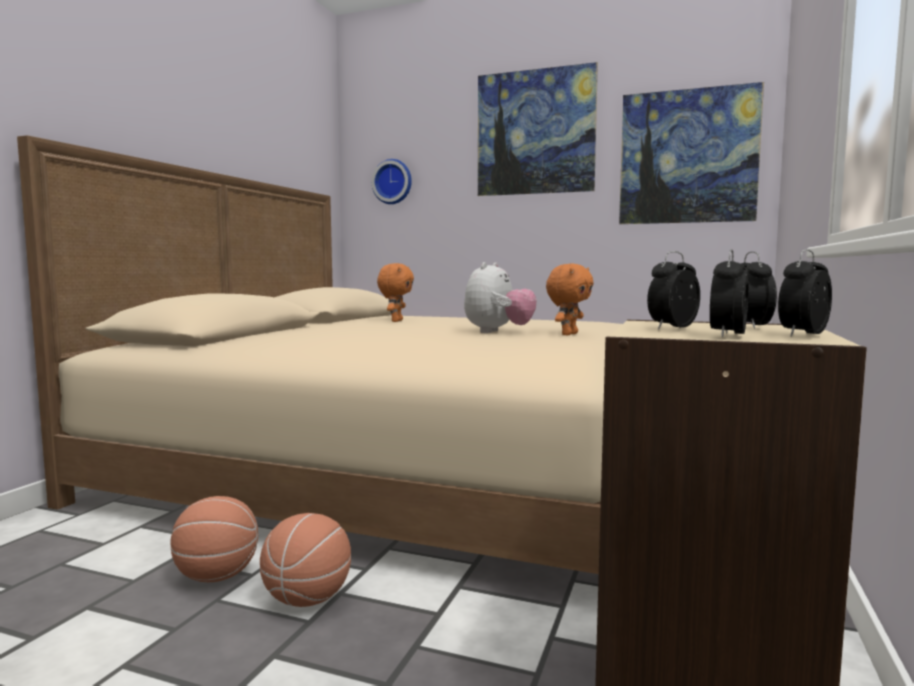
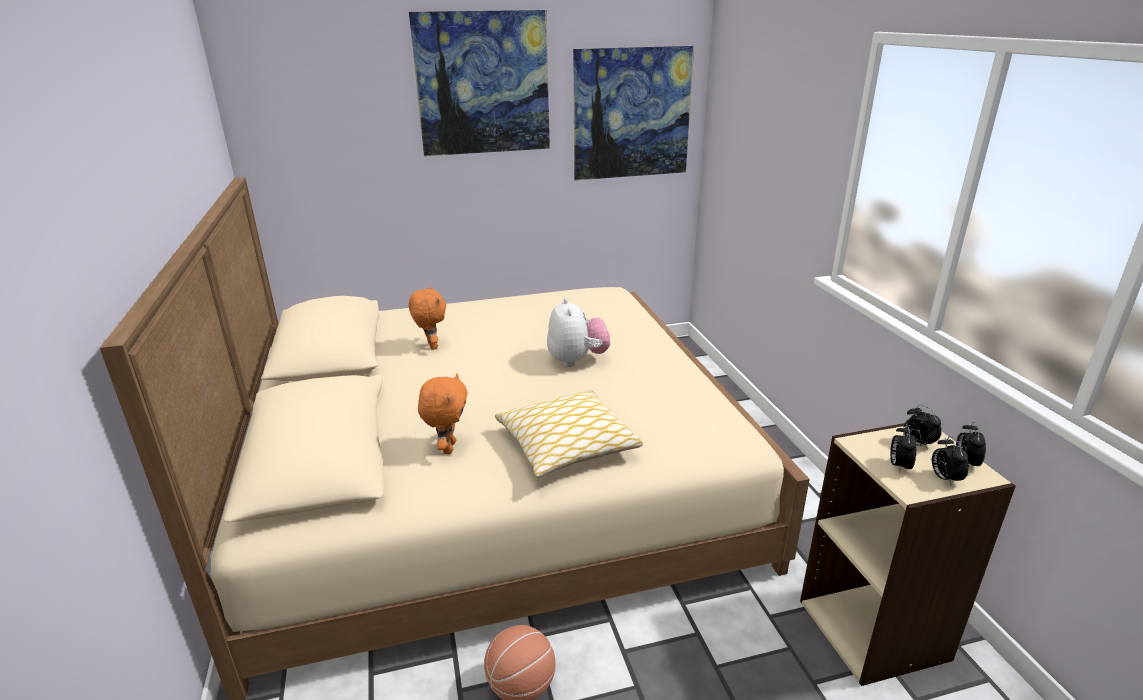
camera: 35 degrees left, 20 degrees up
(307, 599) = (611, 669): basketball -> none
(382, 349) = (567, 445): none -> pillow
(393, 182) = (310, 141): wall clock -> none
(568, 334) = (630, 347): orange plush toy -> orange plush toy (447, 447)

